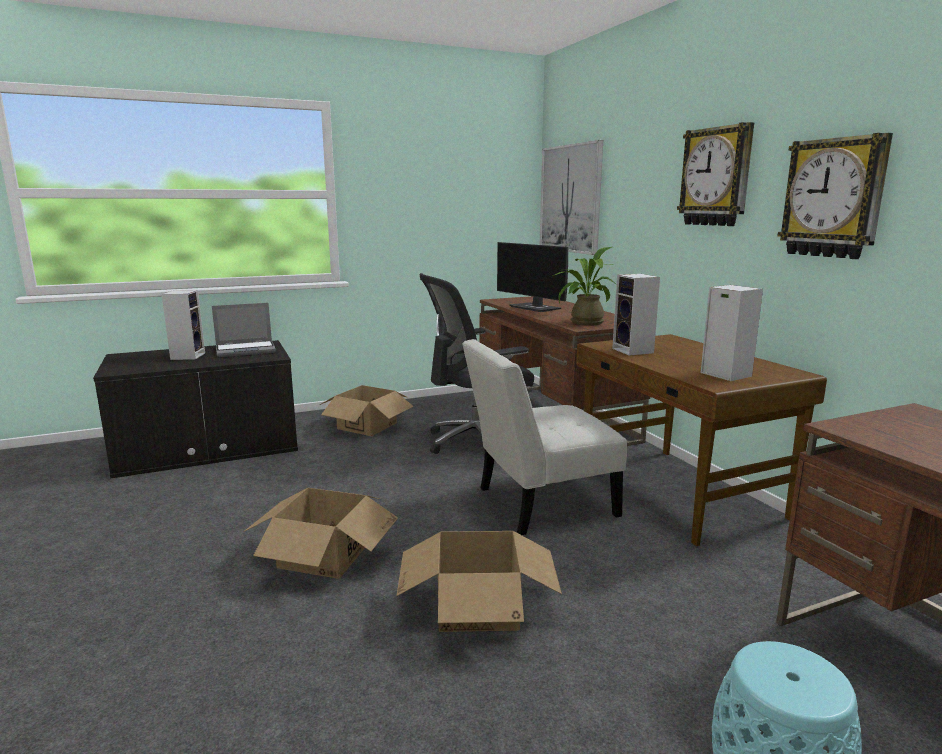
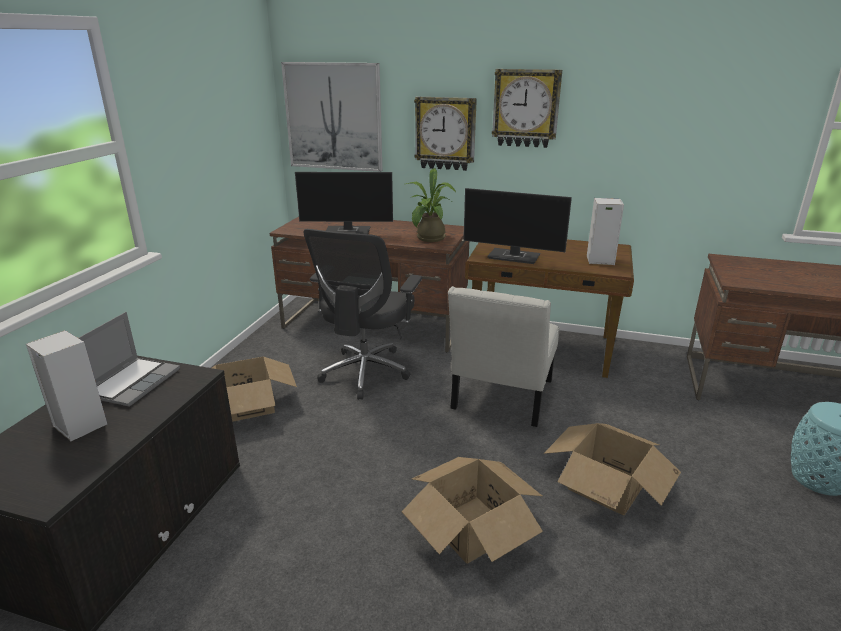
camera: 50 degrees left, 10 degrees up
(634, 351) = (515, 256): speaker -> monitor
(833, 198) = (631, 130): wall clock -> wall clock (445, 133)

